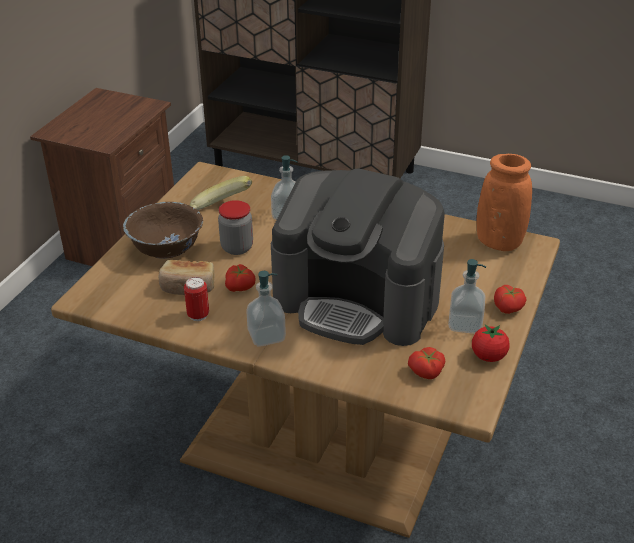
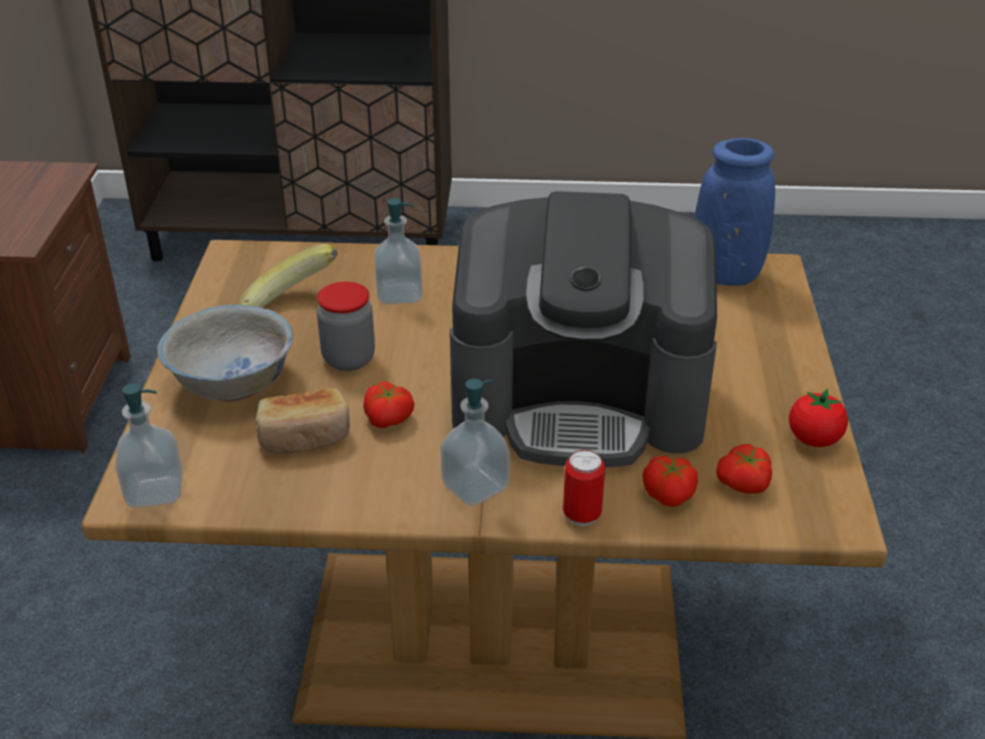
camera: 20 degrees left, 0 degrees up
(166, 248) = (232, 382): brown bowl -> white bowl
(198, 315) = (346, 479): can -> can (582, 515)
(465, 324) = (753, 400): soap dispenser -> soap dispenser (155, 491)
(499, 242) = (725, 275): orange vase -> blue vase
(509, 307) = (796, 363): tomato -> tomato (670, 494)

